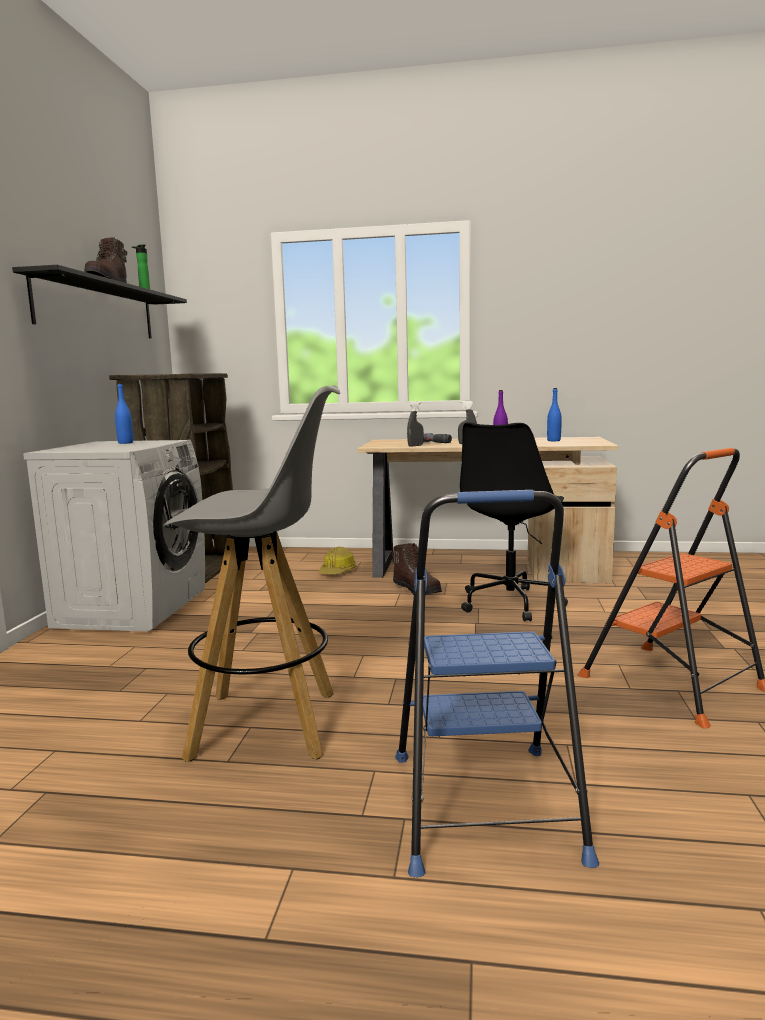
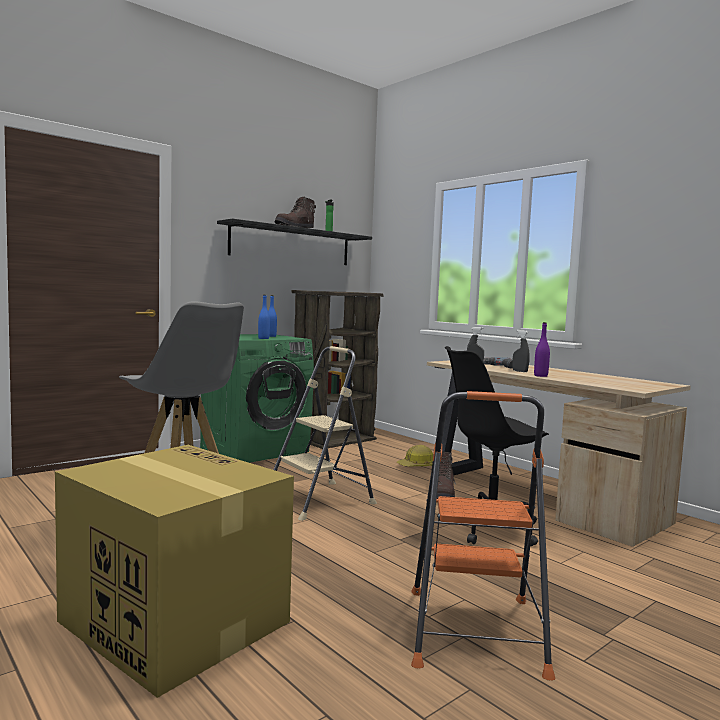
camera: 40 degrees right, 5 degrees down
(133, 610) = (255, 452): white washing machine -> green washing machine
(327, 632) = (321, 499): none -> beige step ladder
(484, 808) = (172, 621): blue step ladder -> cardboard box
(553, 440) = (613, 380): blue bottle -> blue bottle (263, 338)

